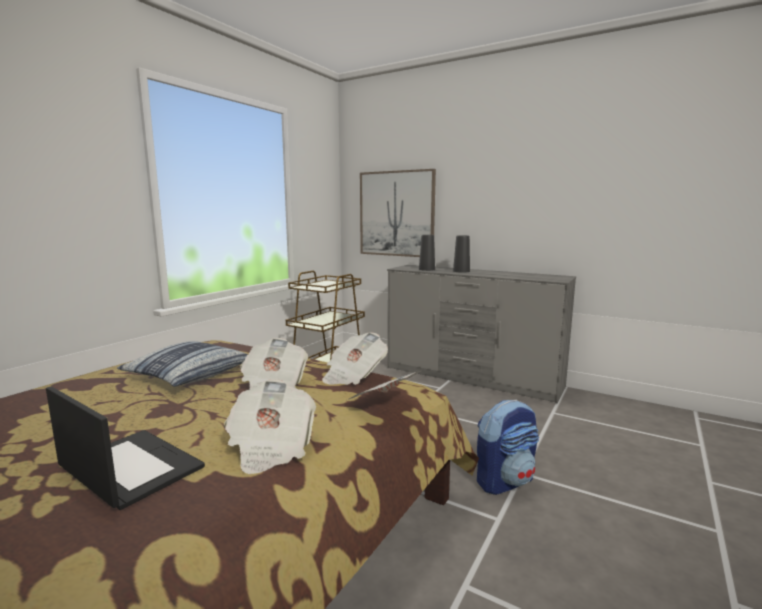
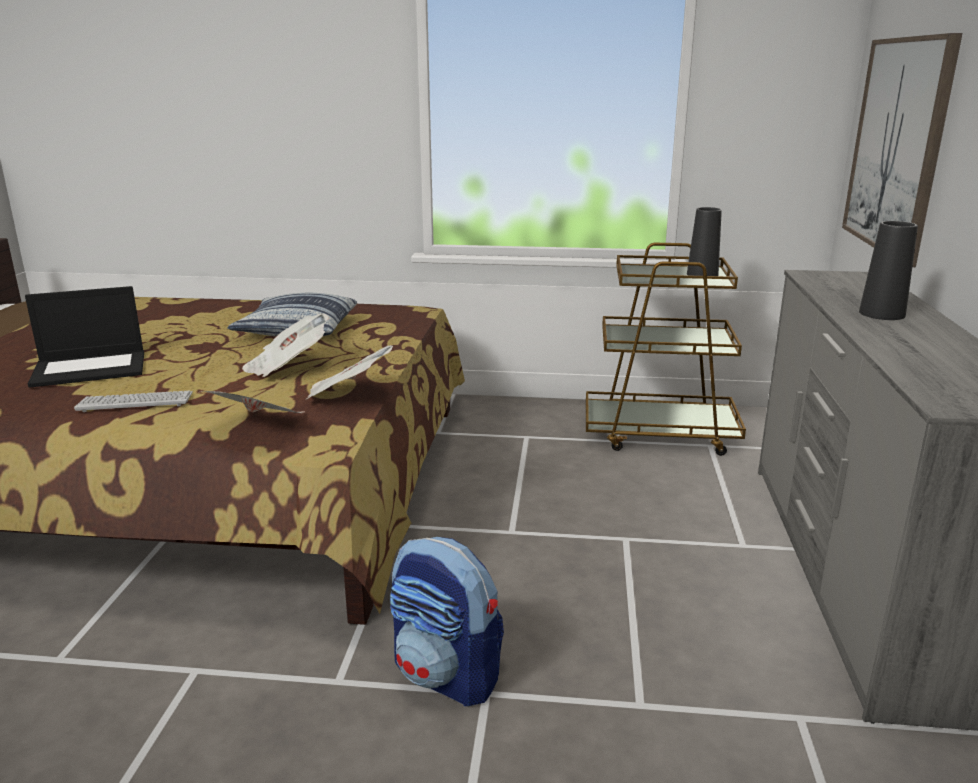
camera: 65 degrees right, 10 degrees up
(129, 467) = (91, 368): laptop -> laptop turned 60 degrees clockwise
(271, 447) = (135, 402): newspaper -> keyboard
(427, 269) = (841, 290): black vase -> black vase (702, 274)

